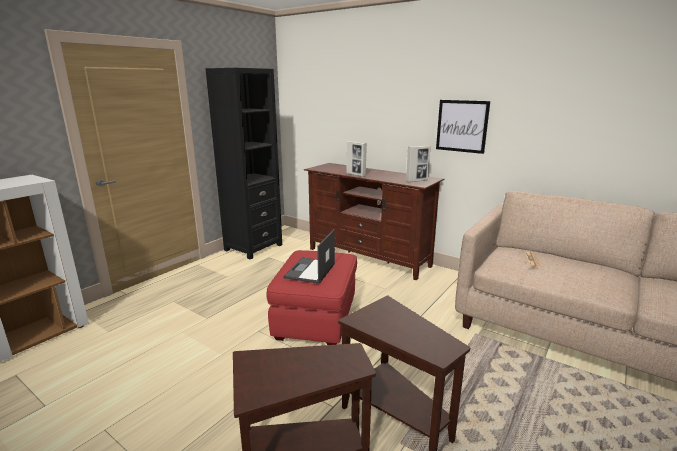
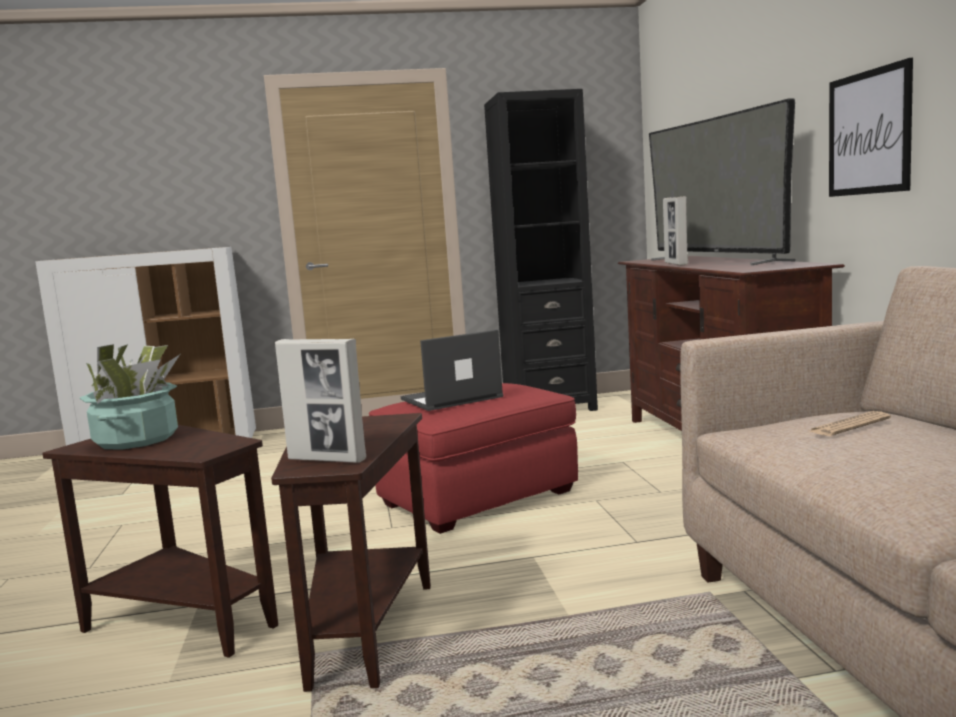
camera: 45 degrees right, 10 degrees down
(278, 373) = (136, 440): none -> potted plant
(367, 171) = (715, 260): none -> television
(417, 181) = (763, 266): picture frame -> picture frame (327, 459)

